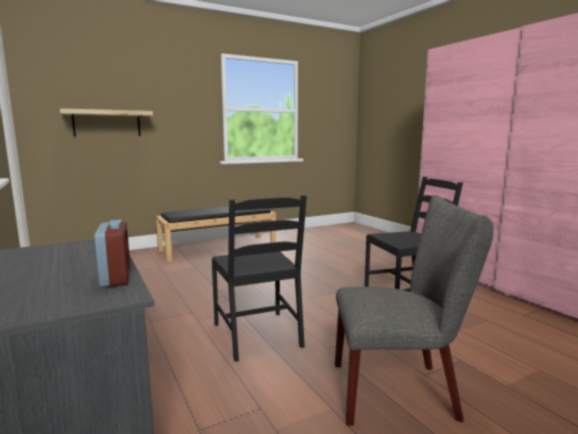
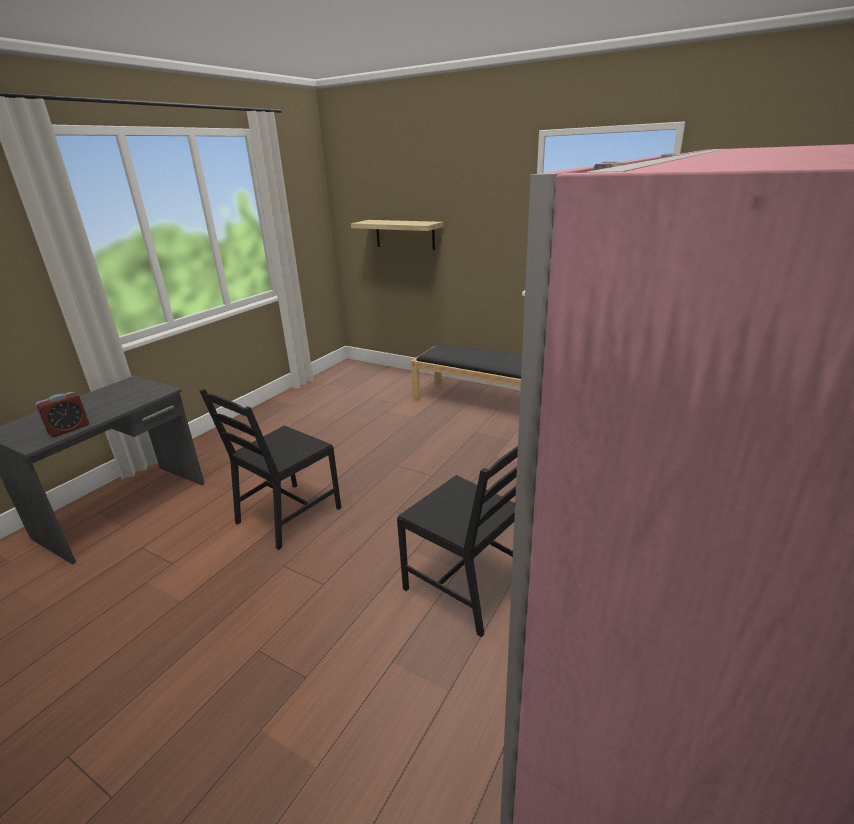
camera: 60 degrees right, 15 degrees up
(401, 391) = (220, 639): grey chair -> none

